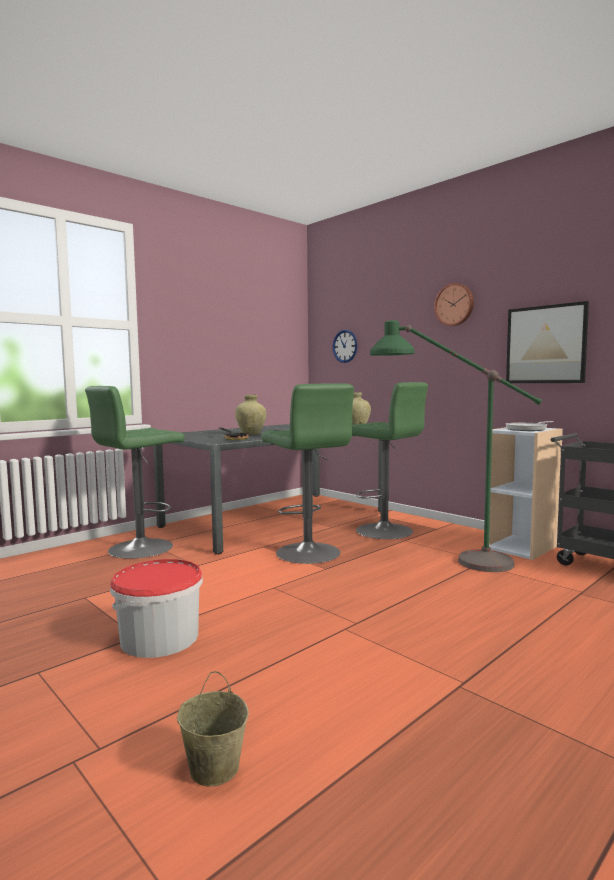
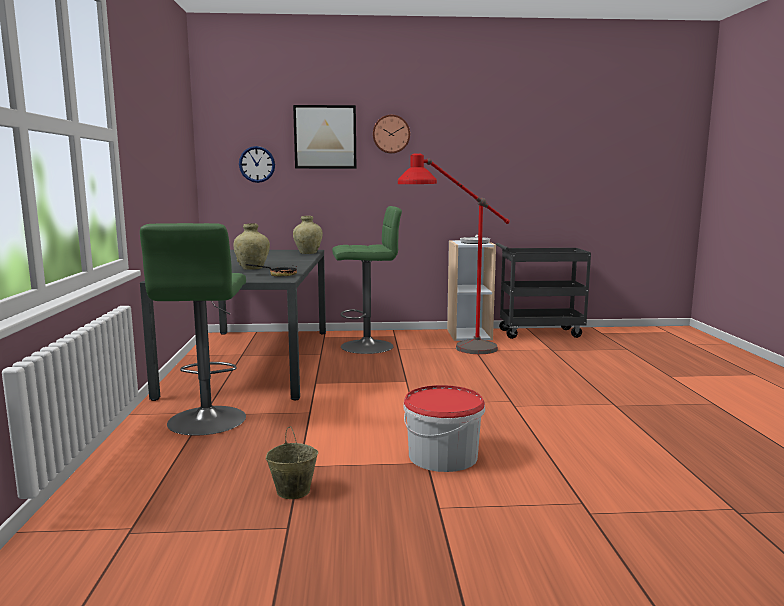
camera: 50 degrees left, 5 degrees up
(213, 768) = (634, 477): beige bucket -> beige bucket (292, 491)
(307, 553) = (363, 376): green stool -> none
(446, 559) = (452, 352): green floor lamp -> red floor lamp
(545, 344) = (471, 175): picture -> picture (325, 137)

